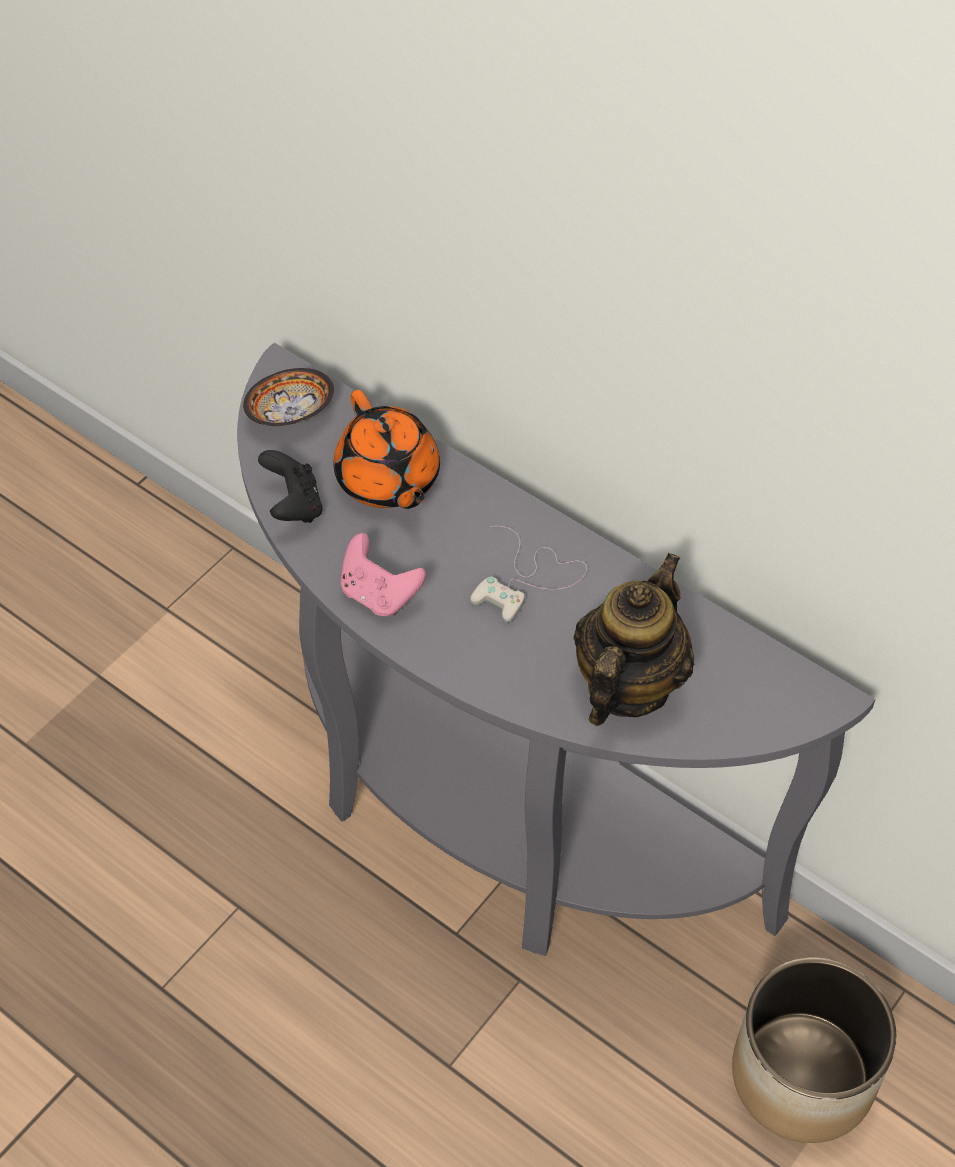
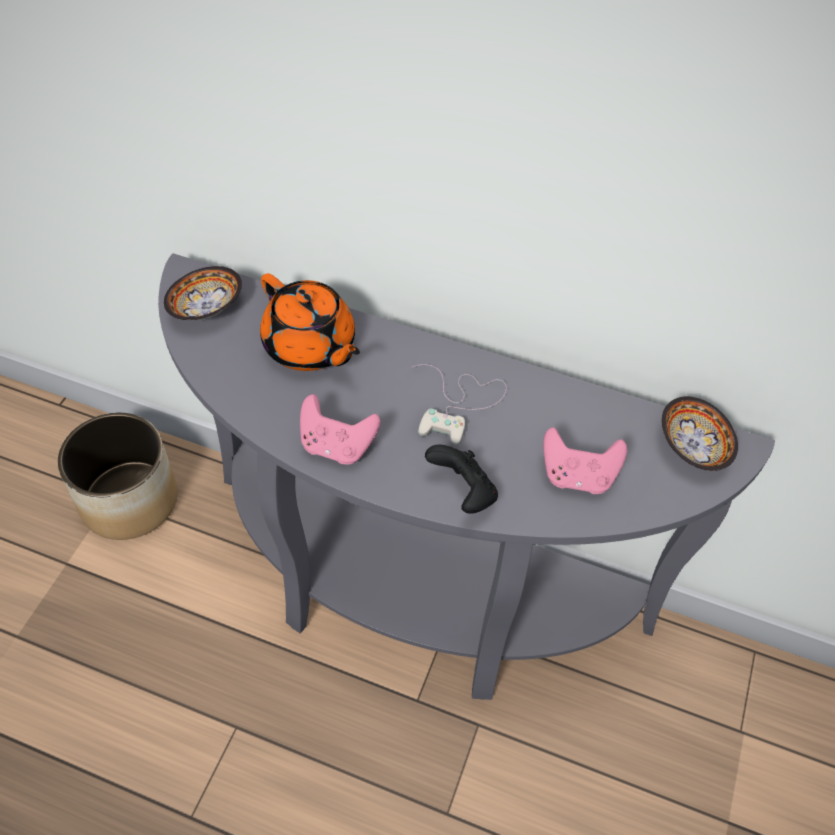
camera: 20 degrees left, 0 degrees up
(294, 506) = (234, 385): black game controller -> black game controller (463, 492)
(627, 685) = (577, 476): teapot -> pink game controller
(773, 684) = (692, 447): none -> bowl
(804, 1076) = (712, 740): planter -> planter (130, 501)

